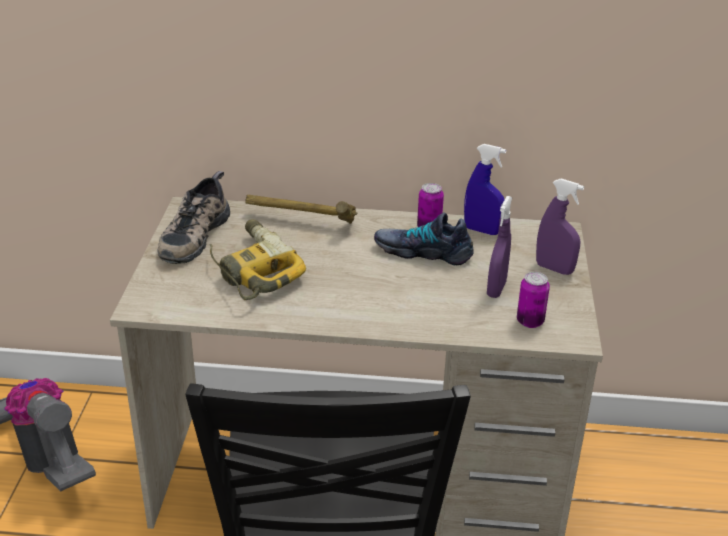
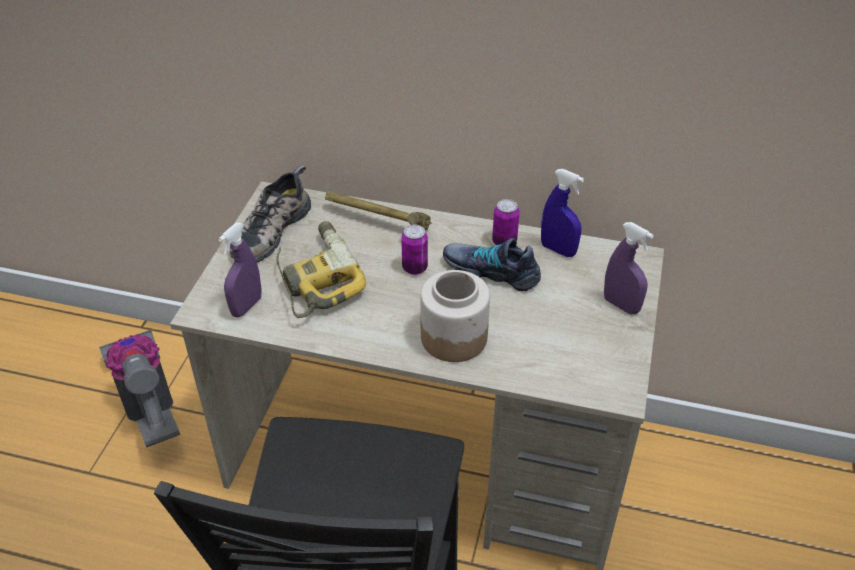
camera: 10 degrees right, 10 degrees up
(403, 307) = (454, 337): none -> jar
(496, 289) = (554, 324): purple spray bottle -> purple spray bottle (246, 306)
(530, 321) = (579, 368): can -> can (414, 268)

